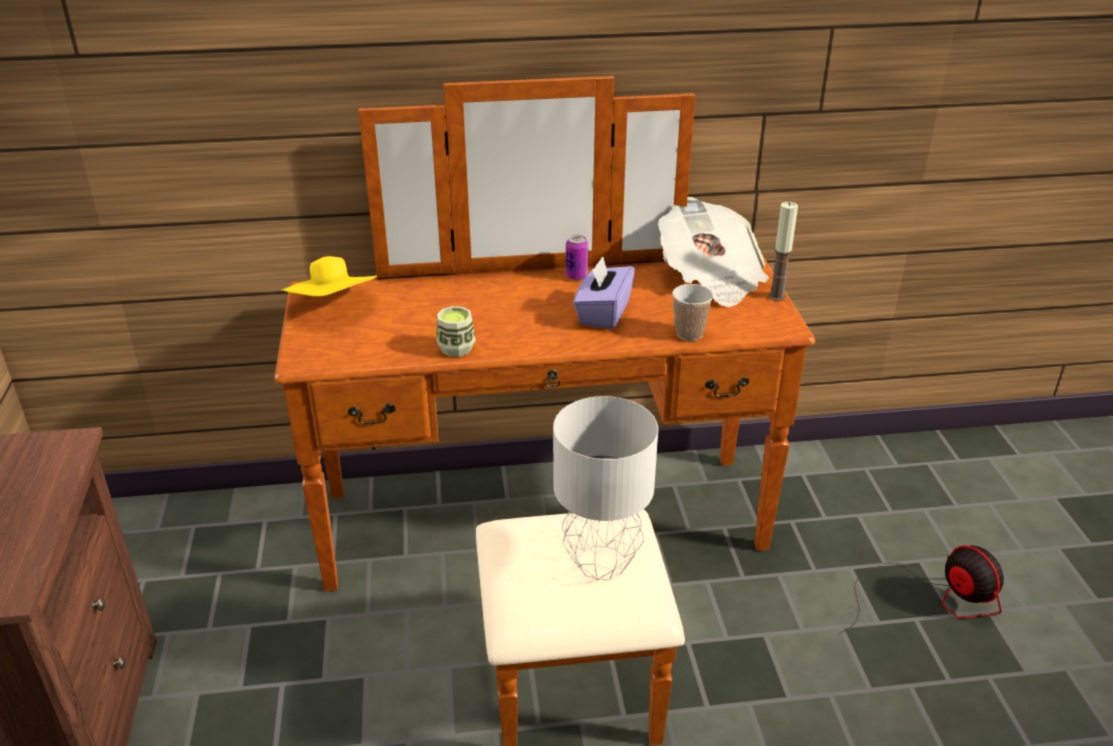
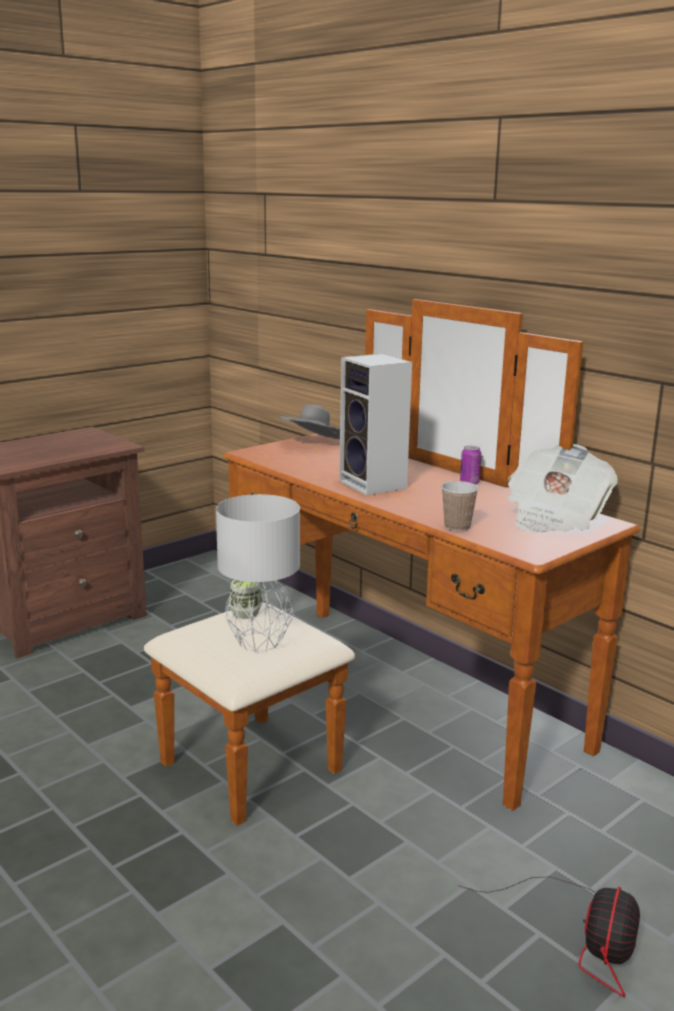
camera: 55 degrees right, 15 degrees down
(334, 307) = (313, 444): yellow hat -> grey hat
(456, 348) = (318, 477): cup -> cup (245, 613)
(524, 327) = (375, 485): none -> speaker
(603, 313) = (434, 499): purple tissue box -> none
(776, 296) = (575, 542): candle -> none

